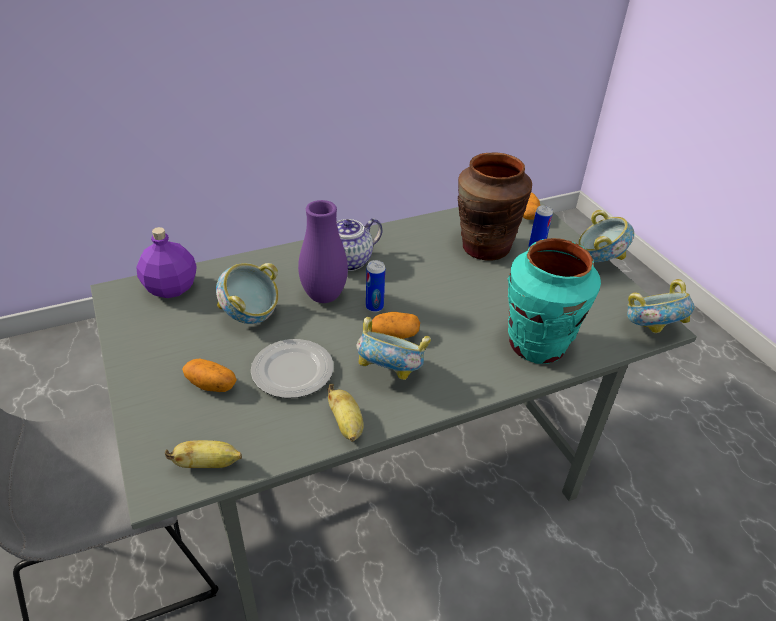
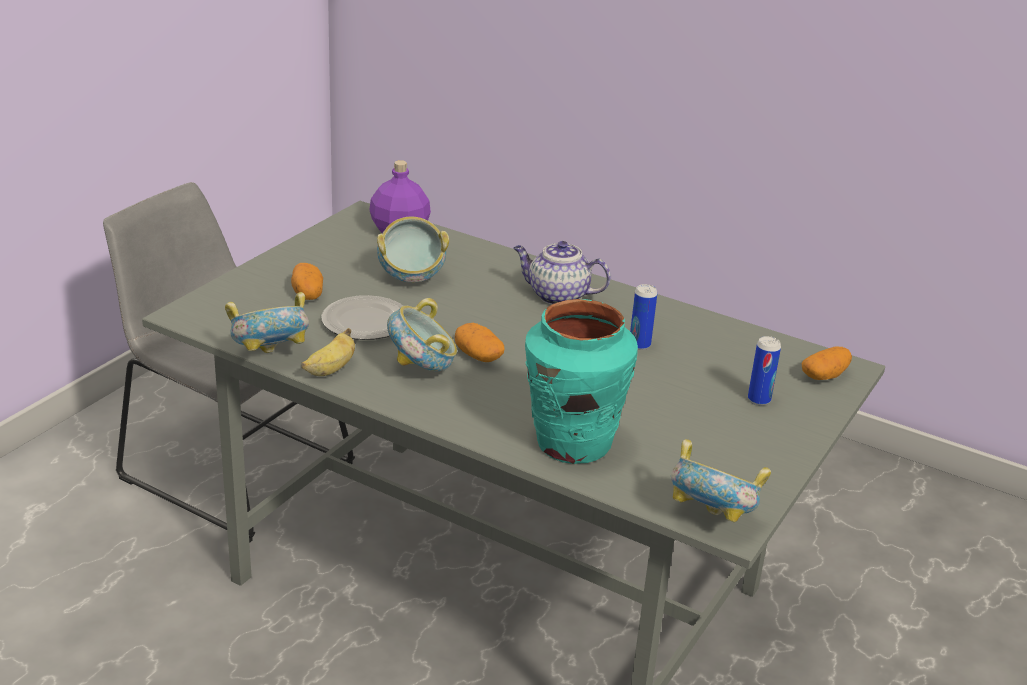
camera: 55 degrees right, 10 degrees down
(208, 464) = (223, 324): banana -> none
(324, 296) = (486, 302): purple vase -> none
(374, 307) = (506, 333): can -> can (639, 345)
(484, 247) = (706, 366): brown vase -> none
(598, 260) = (805, 450): bowl -> bowl (271, 356)

